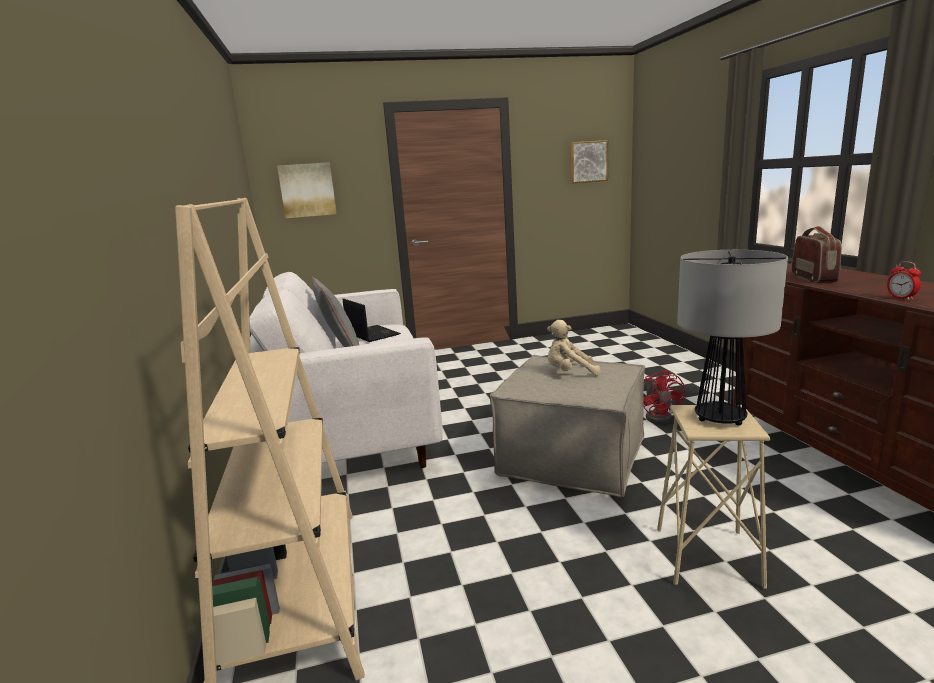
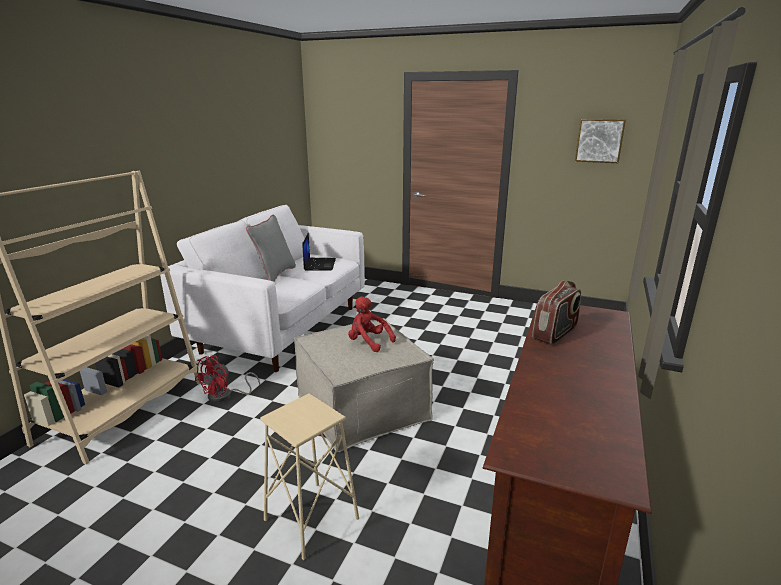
camera: 35 degrees right, 5 degrees up
(307, 190) = (342, 140): picture -> none
(569, 373) = (368, 342): beige plush toy -> red plush toy
(661, 416) = (477, 411): red fan -> red fan (225, 396)
(719, 419) = (303, 417): table lamp -> none
(901, 298) = (530, 384): alarm clock -> none

